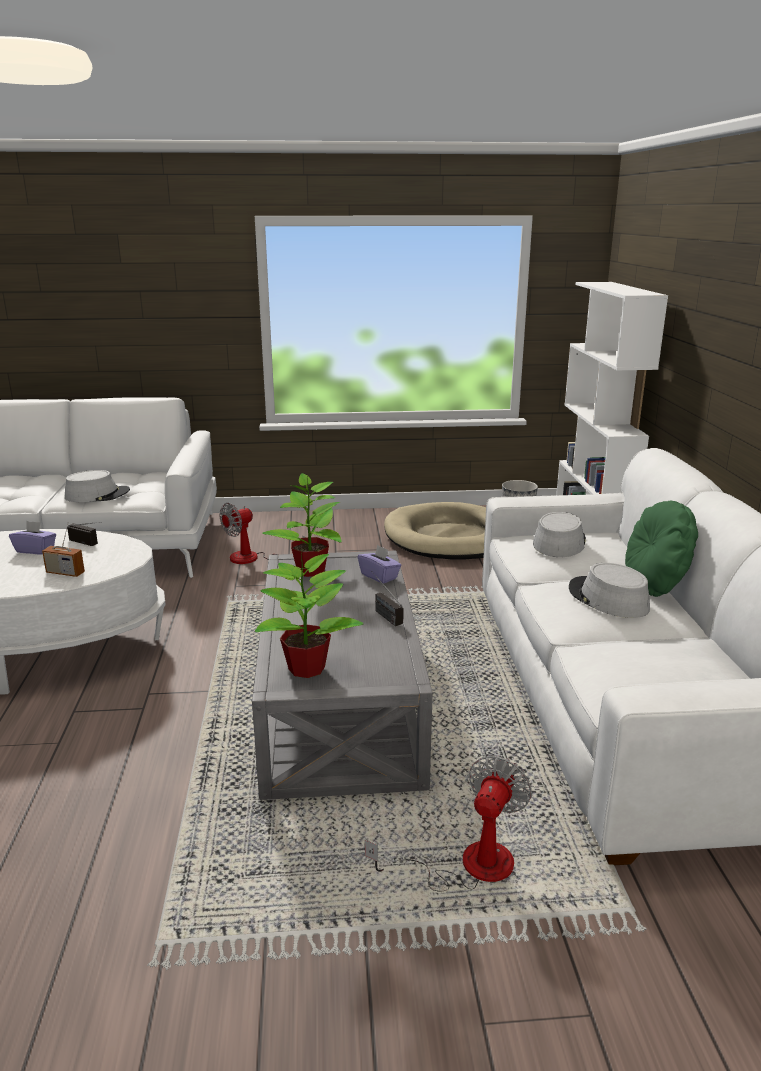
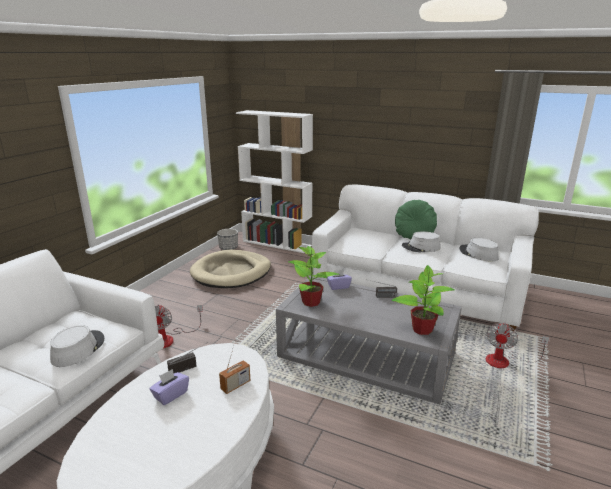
camera: 60 degrees left, 0 degrees up
(468, 866) = (505, 361): fan -> fan turned 120 degrees counterclockwise
(559, 542) = (359, 238): grey hat -> grey hat (478, 254)

